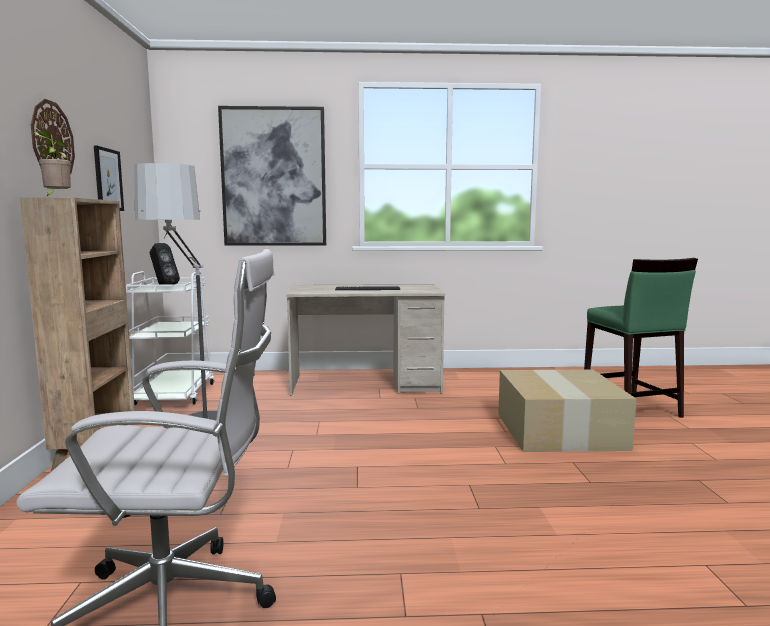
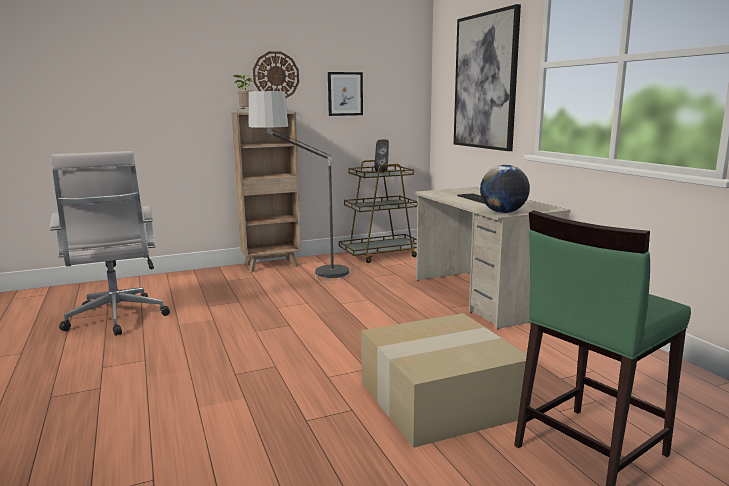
camera: 70 degrees right, 5 degrees up
(175, 394) = (381, 254): white cart -> brown cart
(428, 291) = (503, 212): none -> globe

